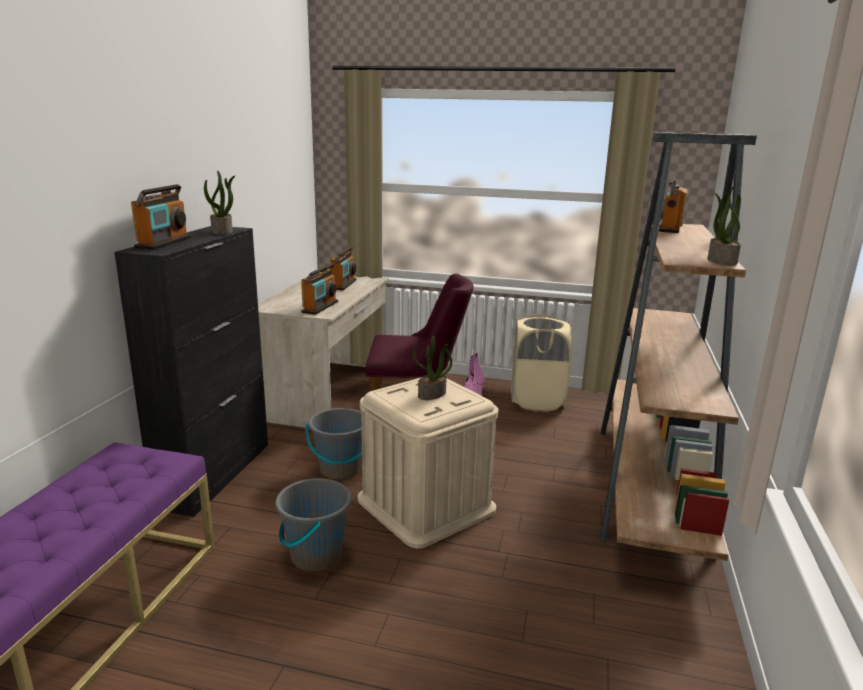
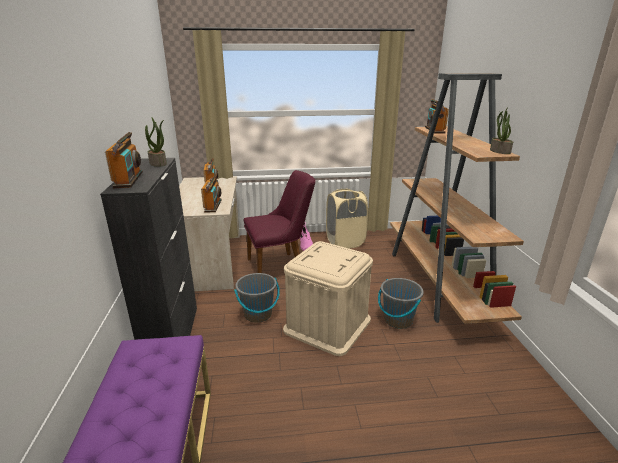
camera: 20 degrees left, 5 degrees up
(315, 555) = (283, 379): grey bucket -> grey bucket (398, 320)
(432, 394) = (330, 256): potted plant -> none

